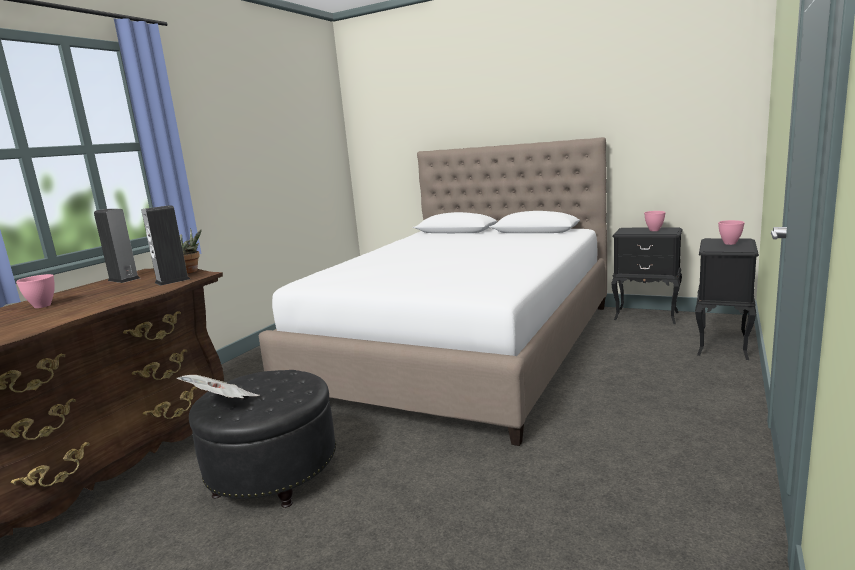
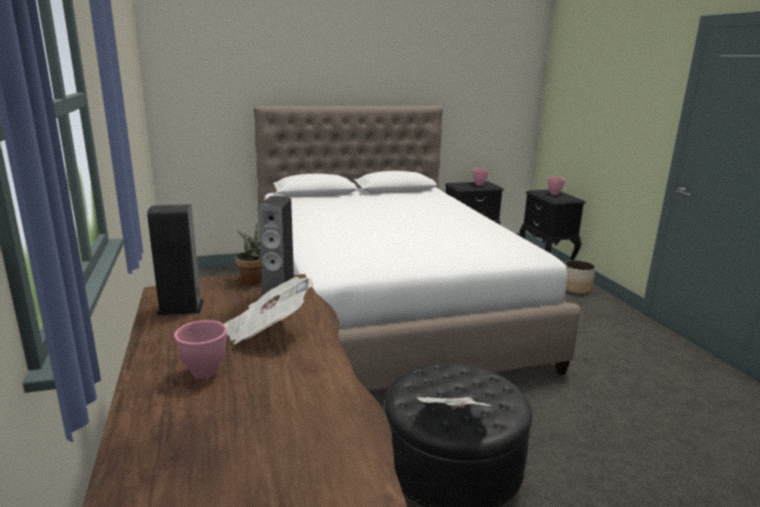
camera: 45 degrees left, 5 degrees up
(113, 295) = (266, 331): none -> newspaper
(720, 374) = (576, 289): none -> planter

